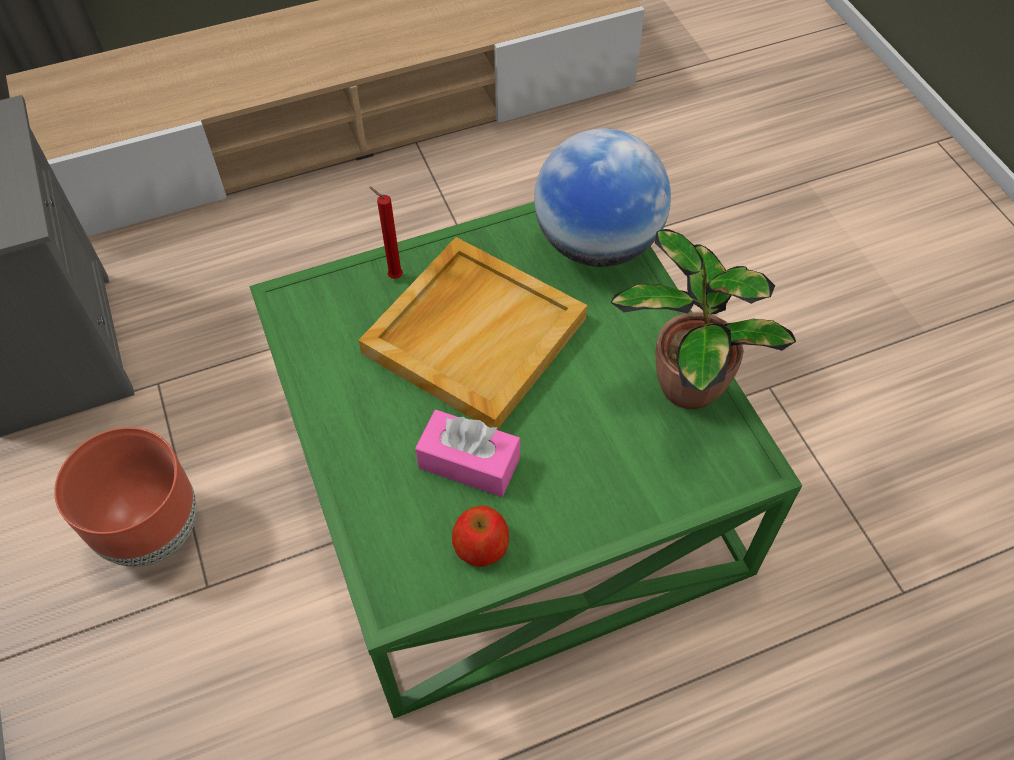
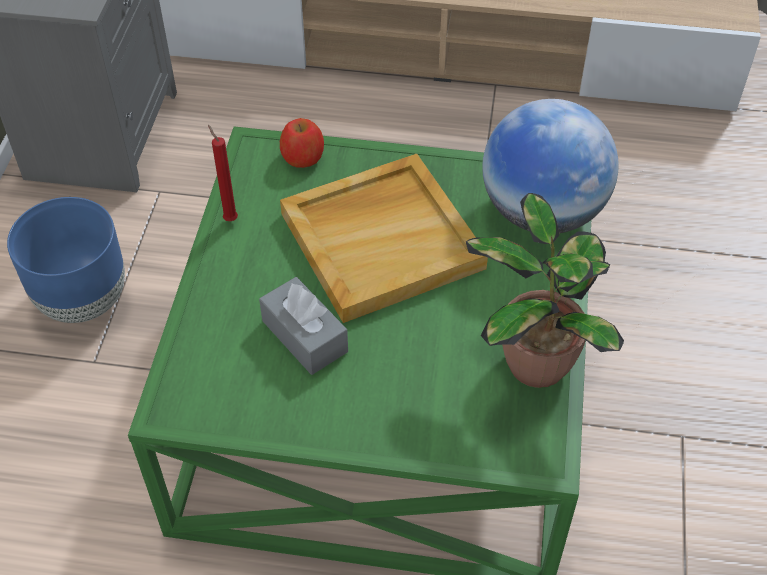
camera: 30 degrees right, 5 degrees down
(154, 530) = (84, 300): brown planter -> blue planter
(393, 276) = (349, 166): red candle -> red candle (229, 218)
(469, 463) = (304, 336): pink tissue box -> grey tissue box
(481, 545) = (268, 403): apple -> apple (303, 156)

